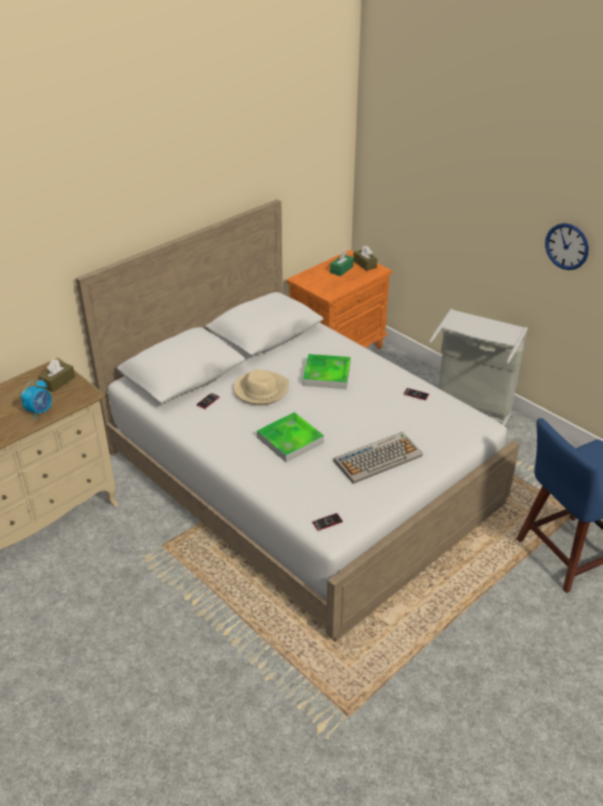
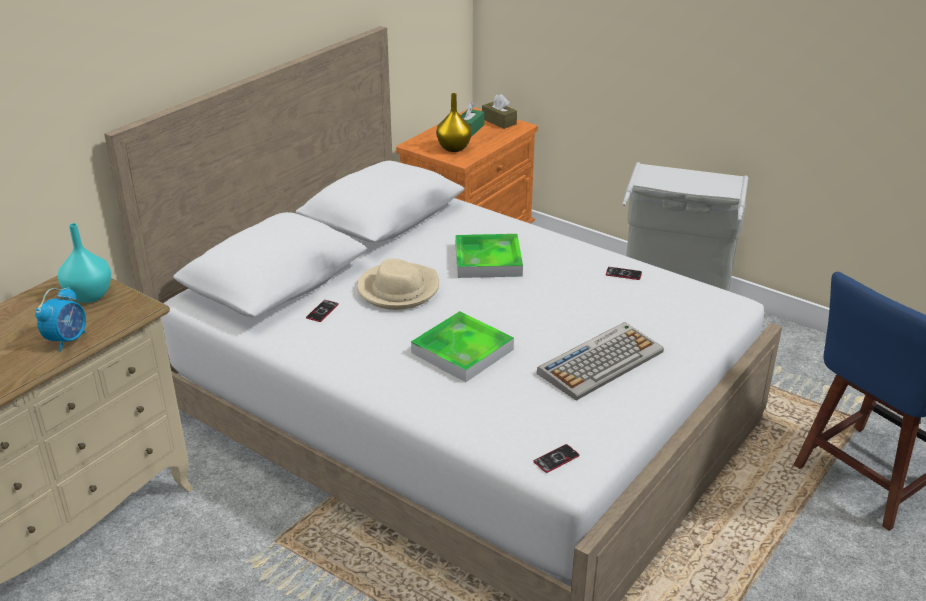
camera: 10 degrees left, 5 degrees down
(58, 382) = (89, 296): brown tissue box -> turquoise vase
(325, 284) = (453, 148): none -> yellow vase
(567, 246) = (802, 51): wall clock -> none

